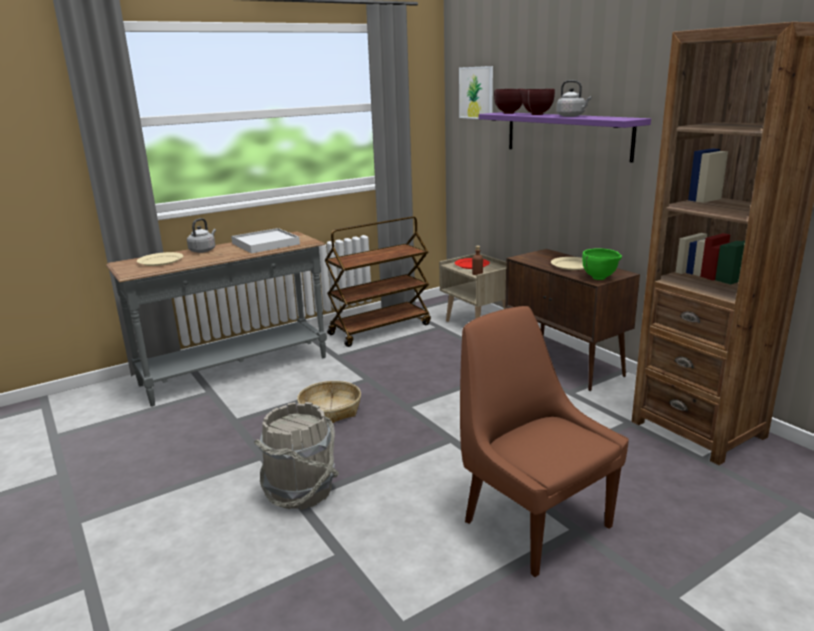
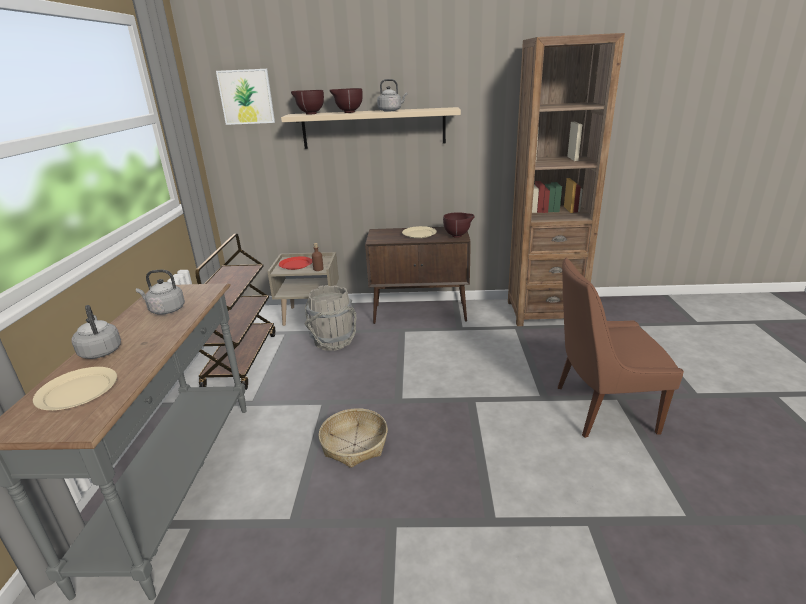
camera: 55 degrees left, 5 degrees up
(265, 244) = (165, 310): white tray -> grey kettle
(301, 491) = (478, 514): grey bucket -> grey bucket (333, 341)
(566, 135) = (373, 128): purple shelf -> beige shelf
(600, 278) = (458, 236): green bowl -> brown bowl

